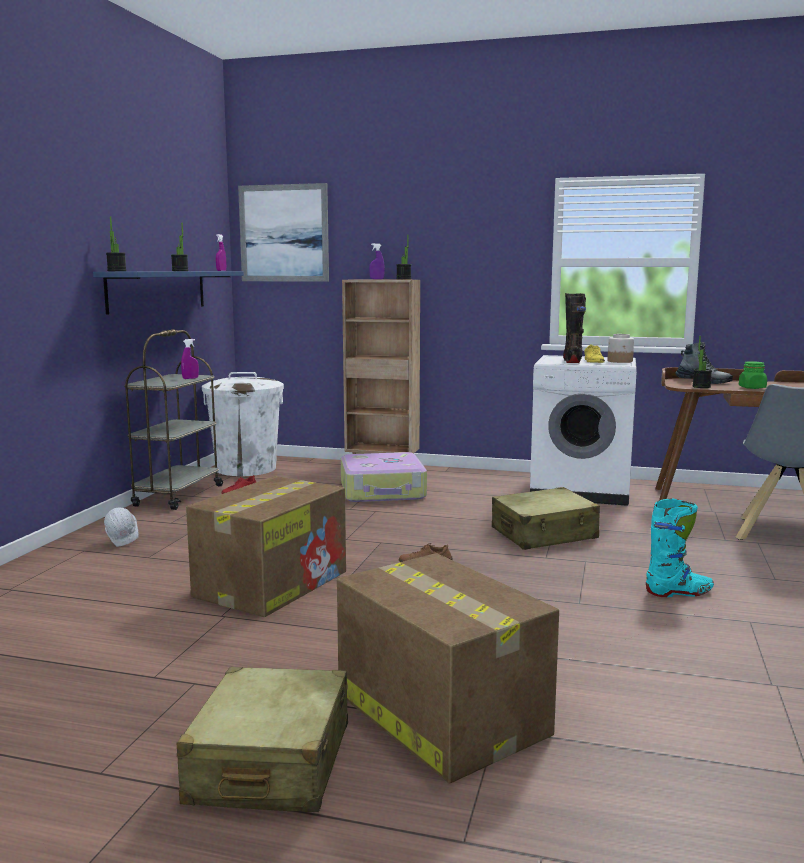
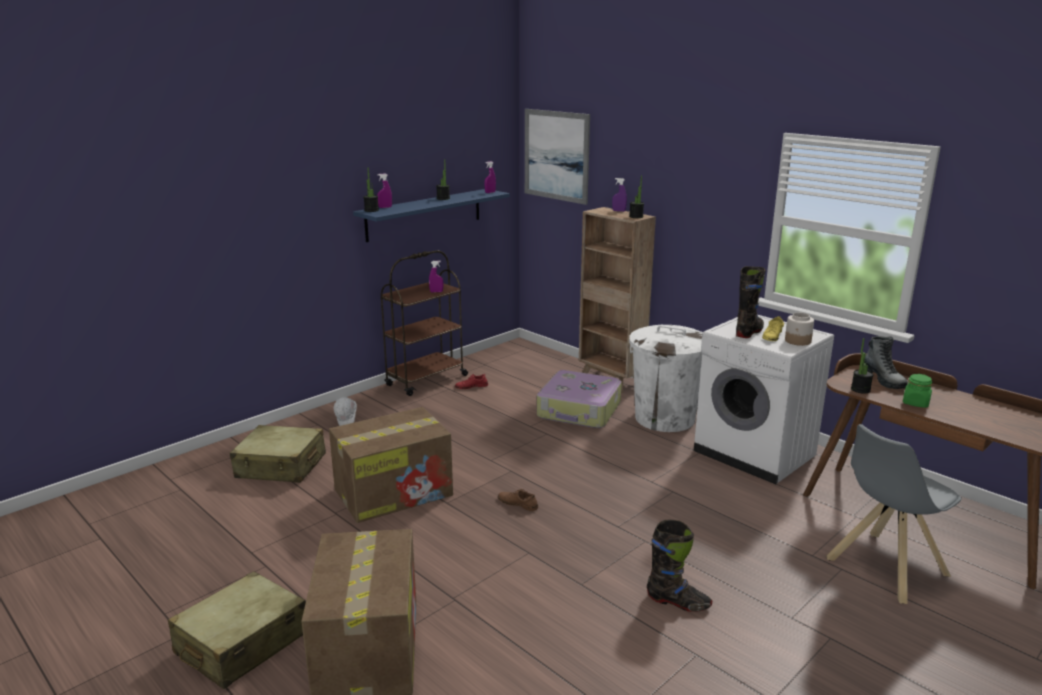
camera: 30 degrees right, 10 degrees up
(128, 271) = (385, 207): none -> purple spray bottle
(177, 496) = (425, 381): grey cart -> brown cart
(246, 468) = (504, 358): white trash can -> white trash can (664, 418)
(544, 534) = (650, 499): beige suitcase -> beige suitcase (281, 466)
(679, 593) = (678, 602): turquoise boot -> black boot

